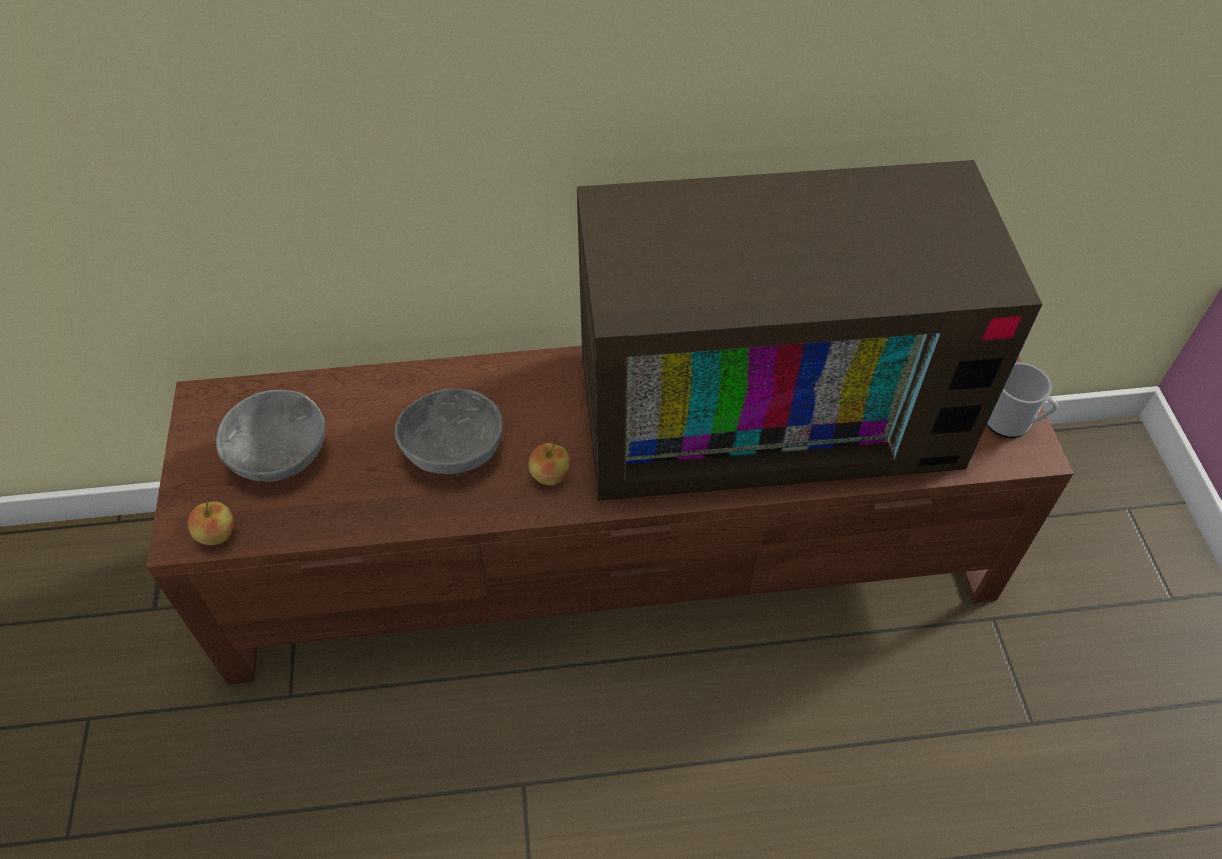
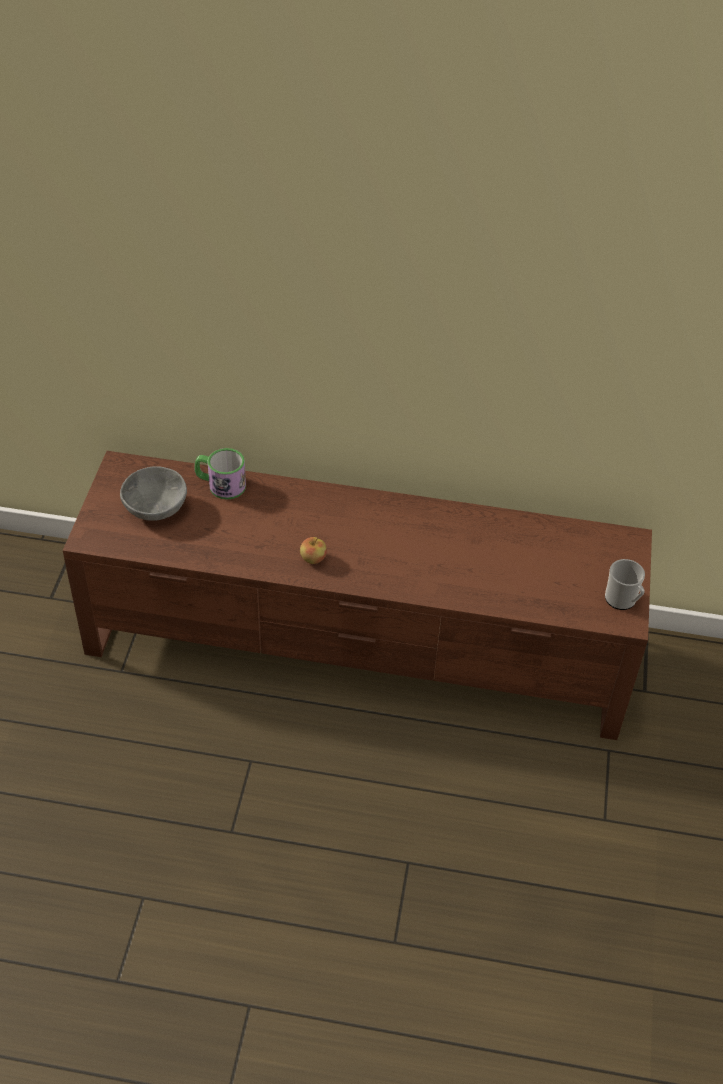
camera: 15 degrees right, 5 degrees down
(217, 534) = (107, 542): apple -> none
(370, 393) = (220, 484): none -> mug
(453, 449) = (259, 529): grey bowl -> none
(768, 401) = (468, 549): television -> none

